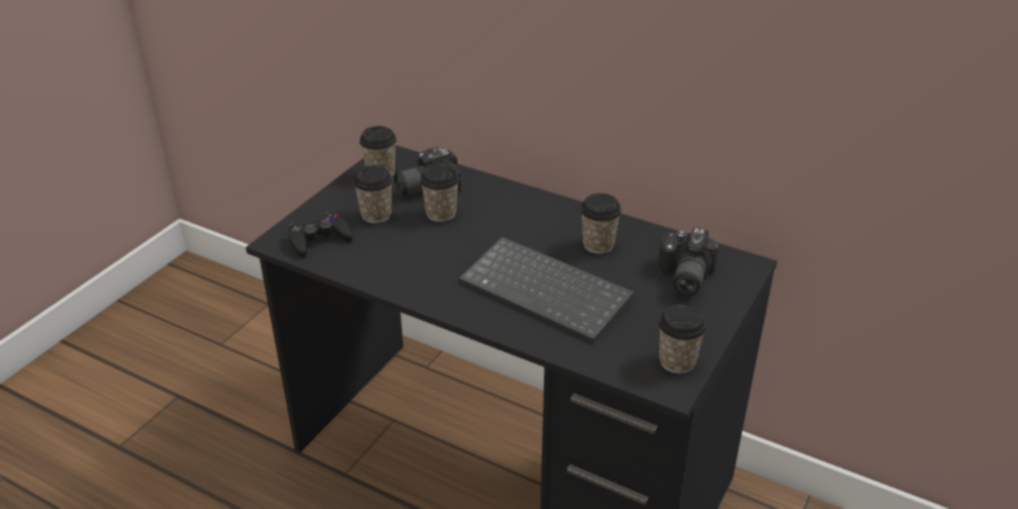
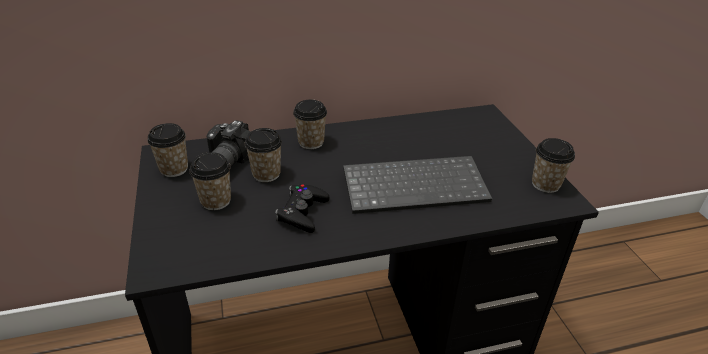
camera: 45 degrees left, 0 degrees up
(319, 240) = (193, 247): black game controller -> black game controller (302, 212)
(598, 245) = (398, 141): cup -> cup (311, 142)
(682, 278) = (470, 136): camera -> none

